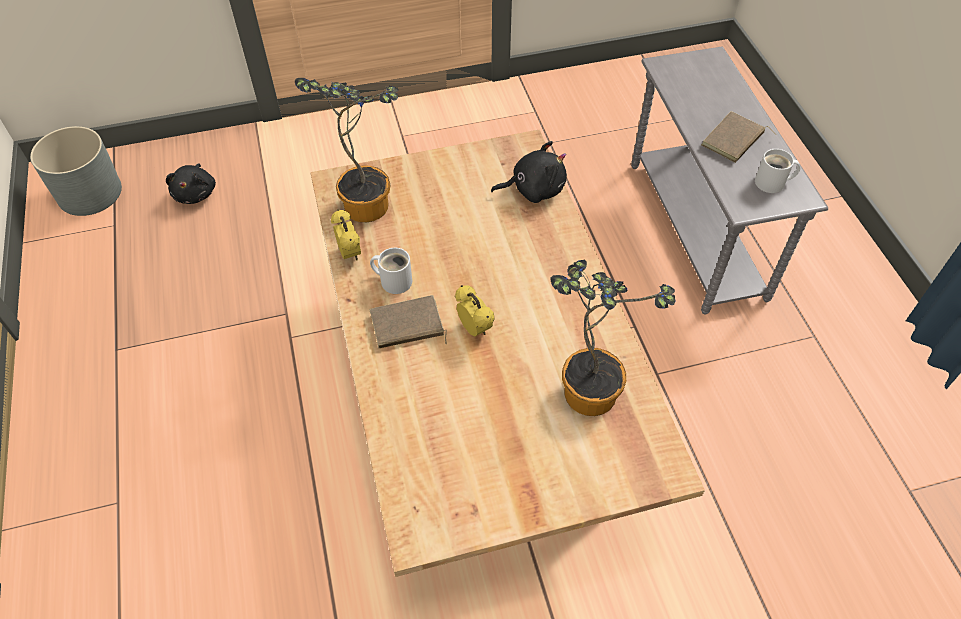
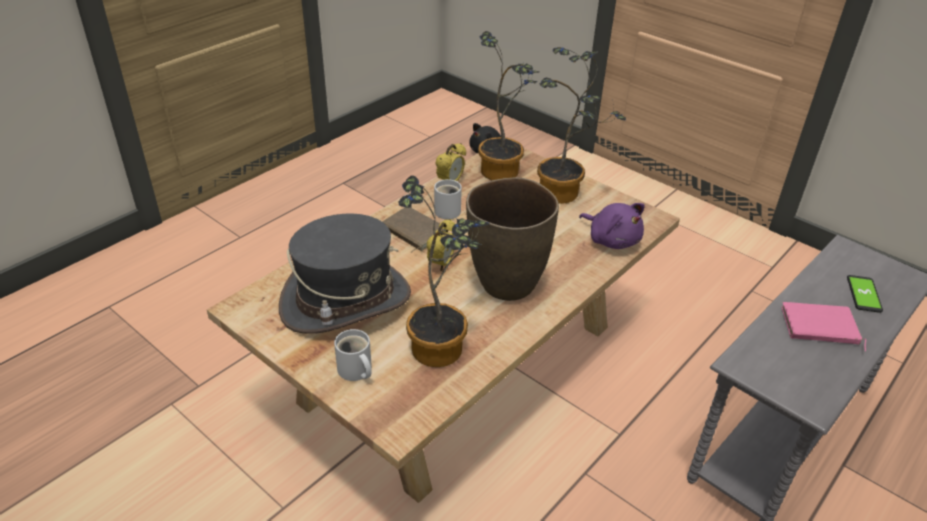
camera: 55 degrees right, 15 degrees down
(89, 193) = (443, 117): grey planter -> none
(444, 181) = (564, 194): none -> potted plant
(474, 435) = (346, 301): none -> grey hat
(534, 189) = (612, 239): black plush toy -> purple plush toy
(538, 296) = (506, 284): none -> brown vase
(715, 93) = (864, 294): none -> phone
(734, 141) = (819, 328): brown book -> pink book
(772, 183) = (800, 375): white mug -> white mug (355, 371)

